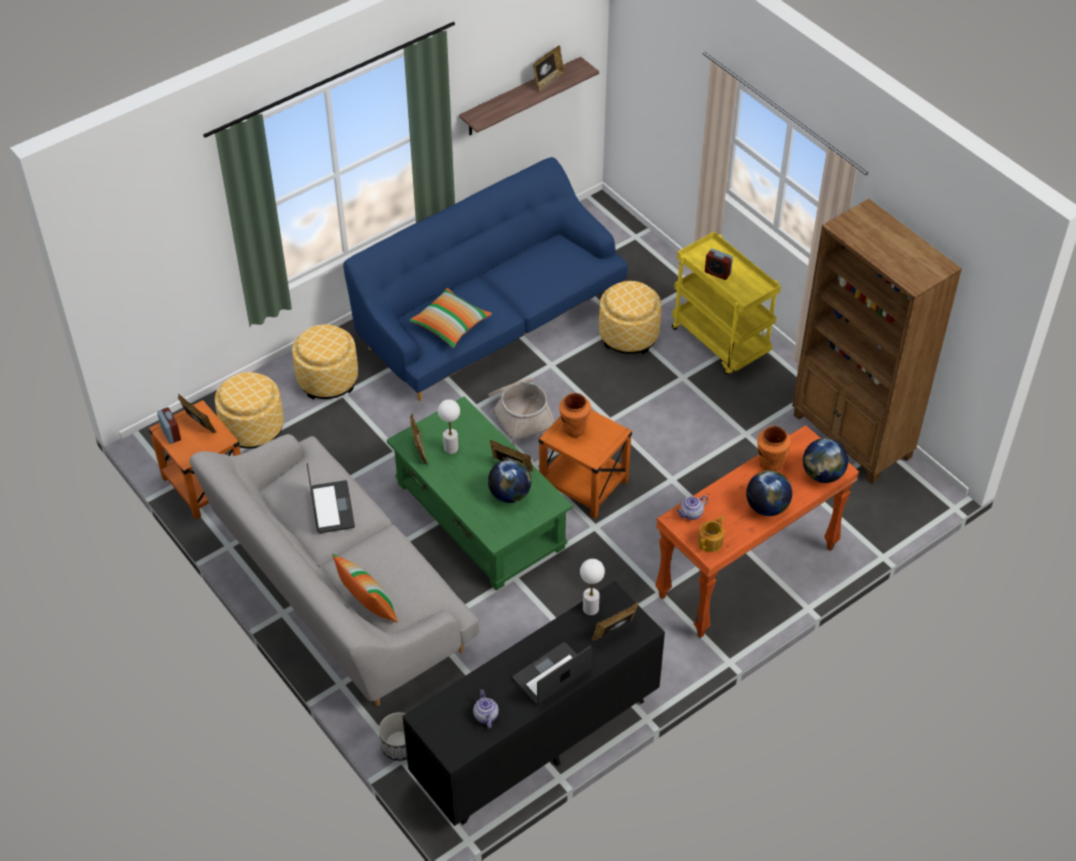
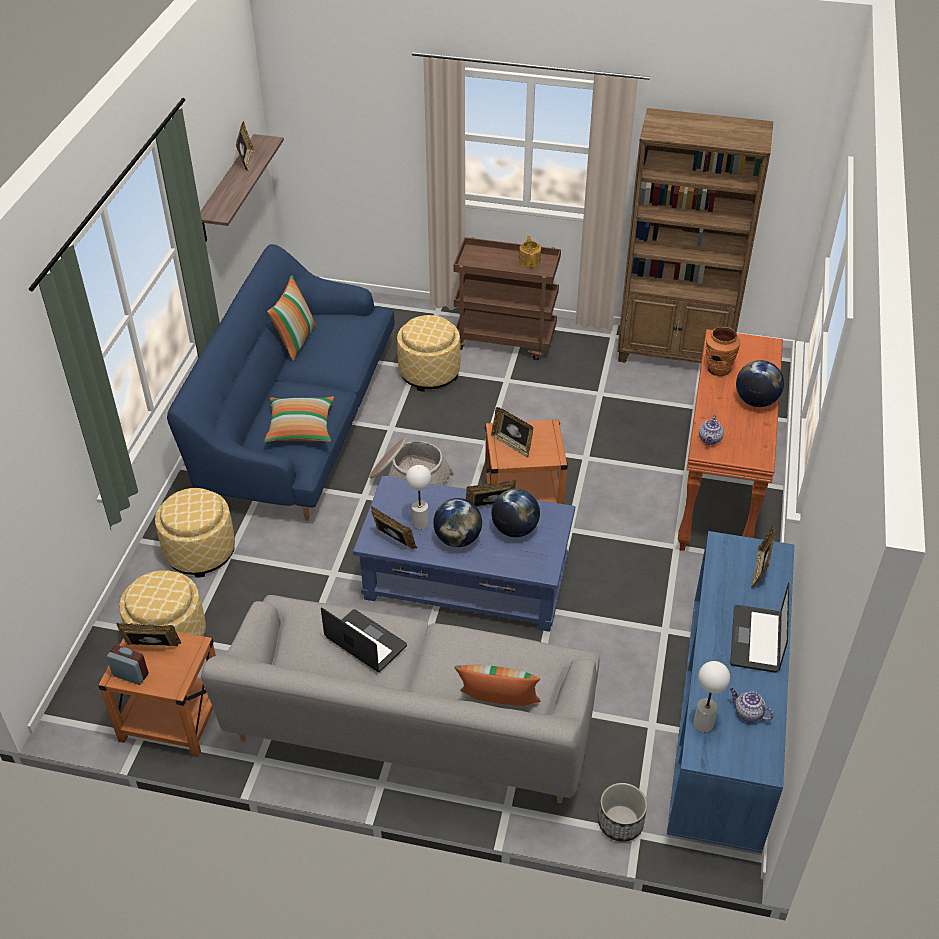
camera: 40 degrees left, 5 degrees down
(480, 514) = (465, 579): green coffee table -> blue coffee table
(520, 250) = (295, 341): none -> pillow
(535, 739) = (721, 730): black dresser -> blue dresser
(574, 429) = (512, 444): orange vase -> picture frame
(590, 609) = (719, 565): white table lamp -> white table lamp (703, 724)
(711, 542) = (750, 450): teapot -> teapot (530, 261)
(717, 273) = (499, 266): alarm clock -> none
(721, 342) = (506, 340): yellow cart -> brown cart
(822, 474) = (763, 355): globe -> globe (458, 539)

